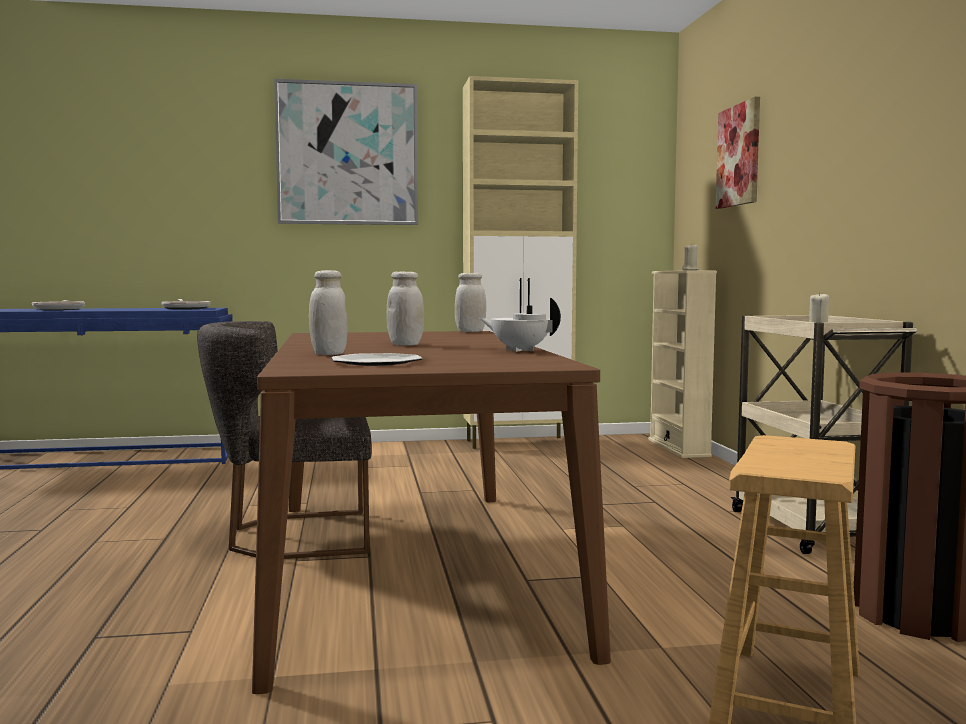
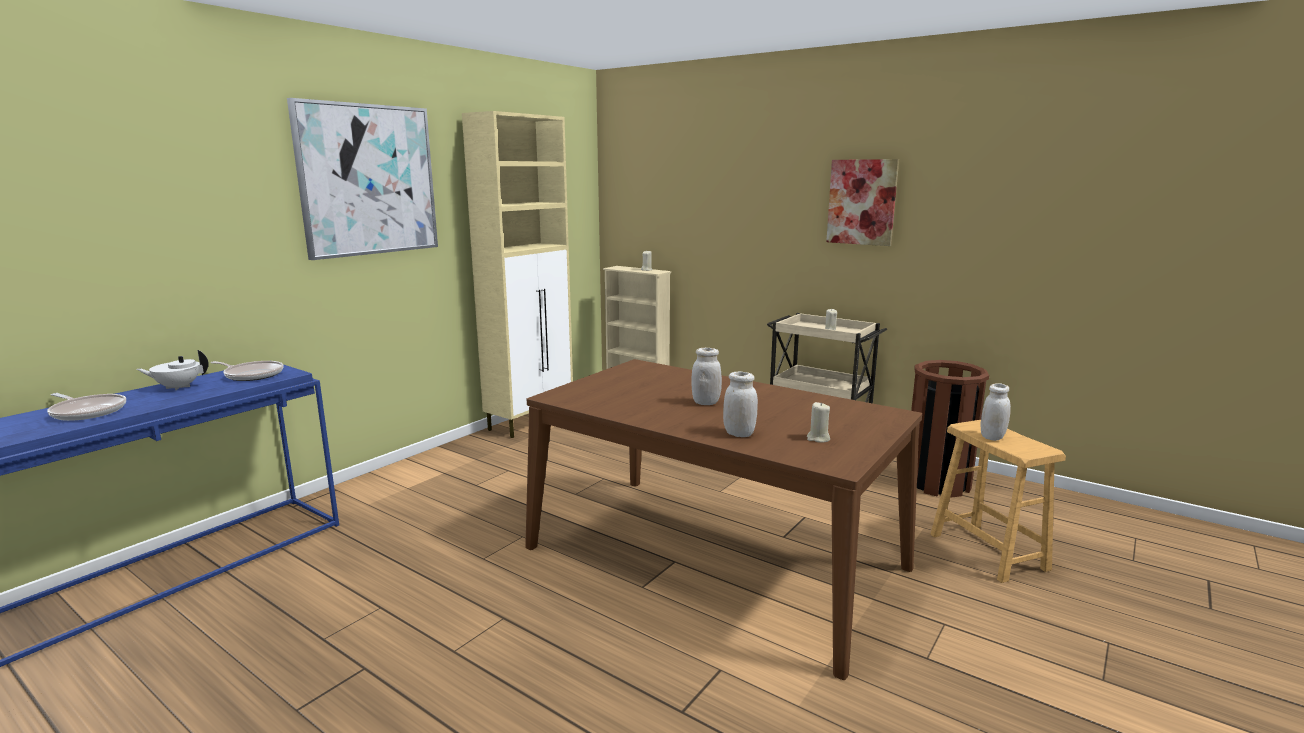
camera: 45 degrees left, 10 degrees up
(292, 536) = (589, 569): grey chair -> none
(377, 362) = (818, 438): plate -> beige candle
(470, 331) = (635, 364): white jar -> white jar (992, 437)
(520, 350) = (795, 394): white teapot -> white teapot (178, 387)
(739, 155) = (691, 190): picture -> picture (862, 202)

